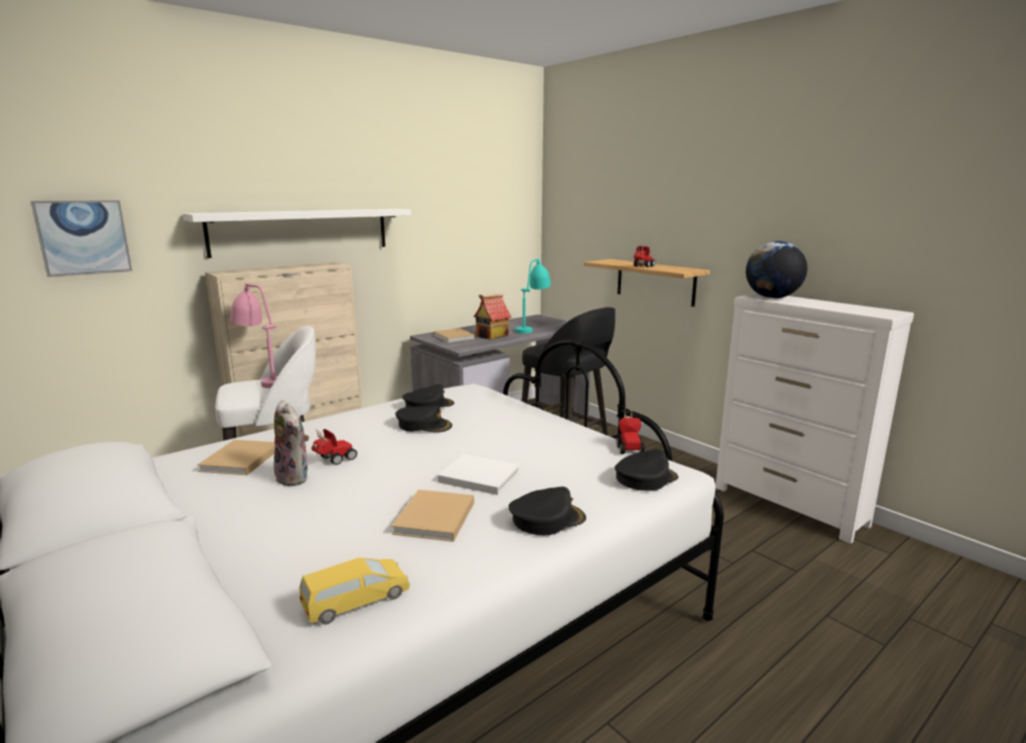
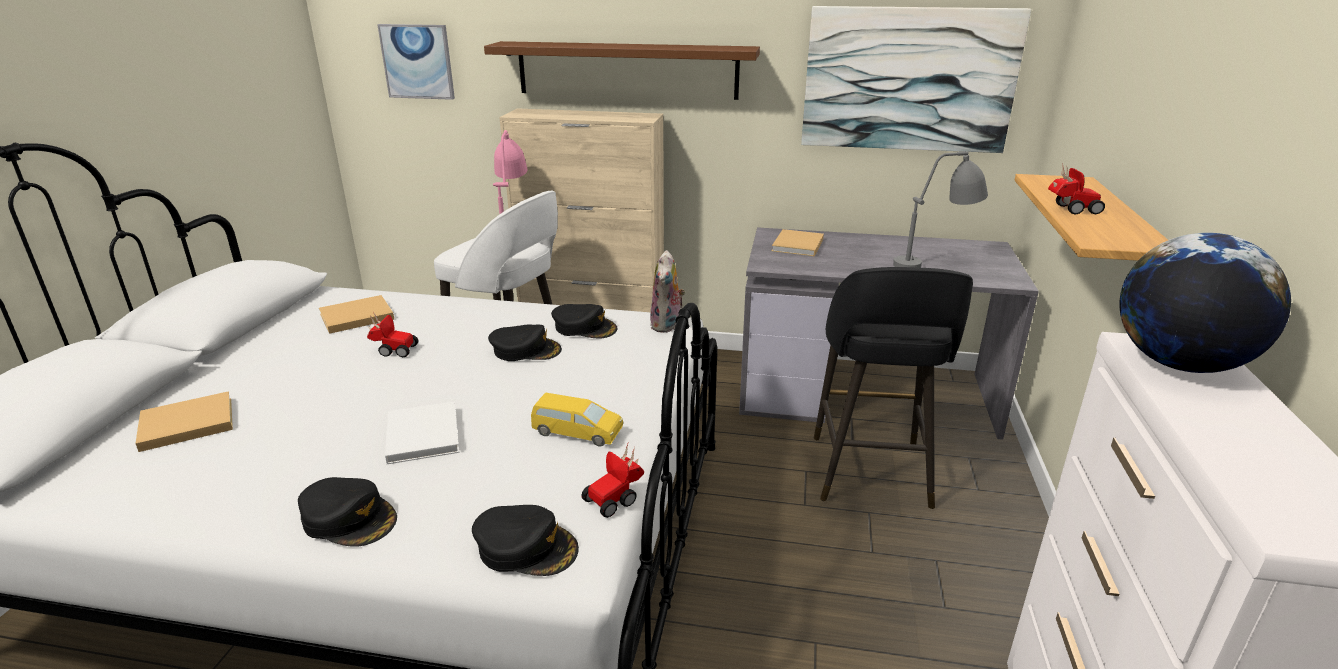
camera: 50 degrees right, 10 degrees up
(295, 477) = (341, 353): plush toy -> plush toy (667, 325)
(302, 231) = (627, 70): white shelf -> brown shelf
(356, 601) = (129, 485): yellow toy car -> yellow toy car (577, 432)
(424, 425) = (526, 350): black cap -> black cap turned 60 degrees counterclockwise
(434, 519) = (303, 453): beige book -> beige book (184, 424)
(478, 225) = (908, 79): none -> picture
(492, 336) = (847, 258): toy house -> none
(533, 328) = (935, 264): turquoise table lamp -> grey table lamp

